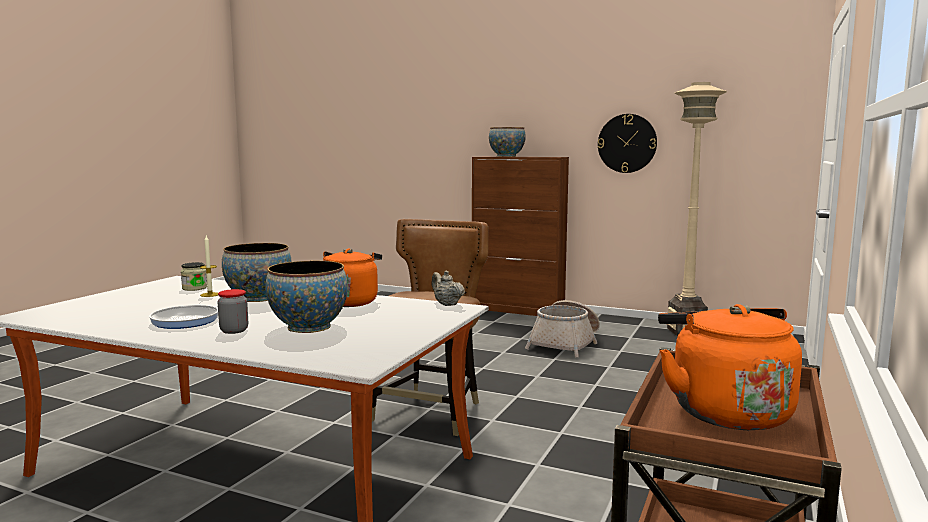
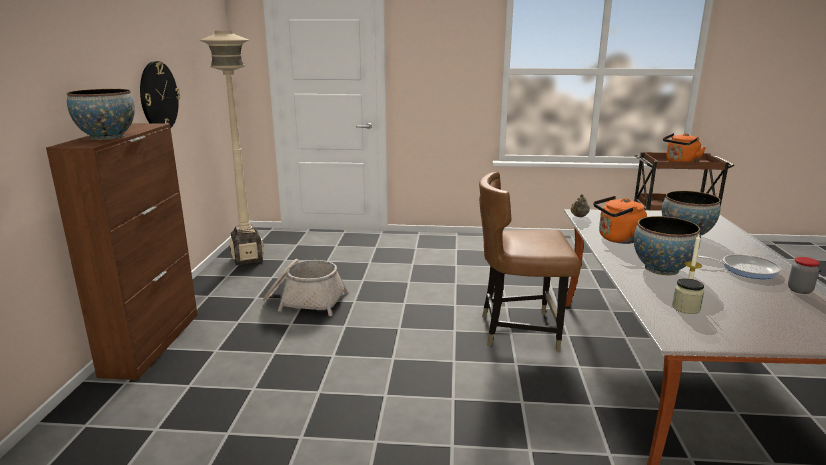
camera: 110 degrees left, 10 degrees up
(234, 331) = (730, 250): jar -> jar (799, 290)

